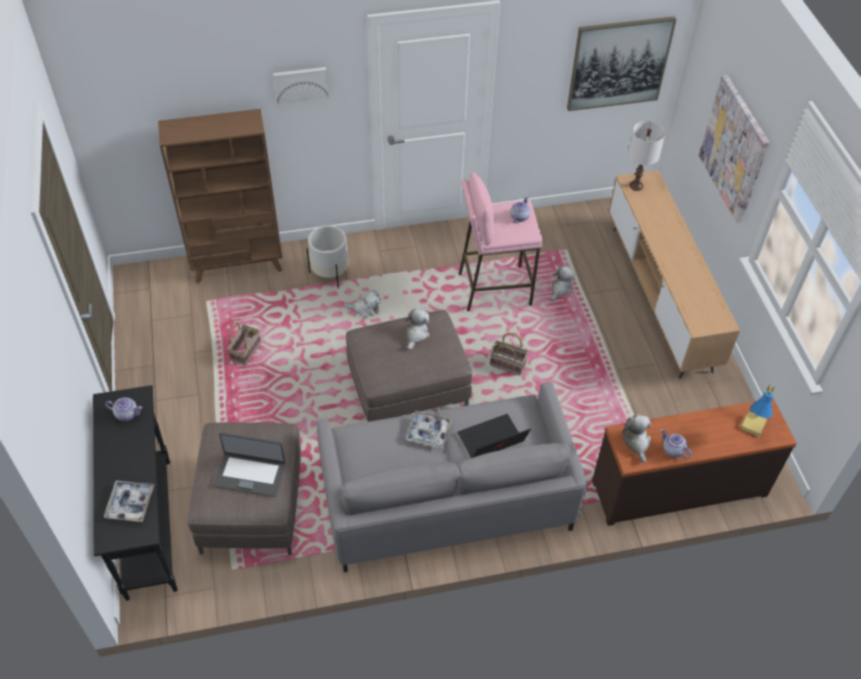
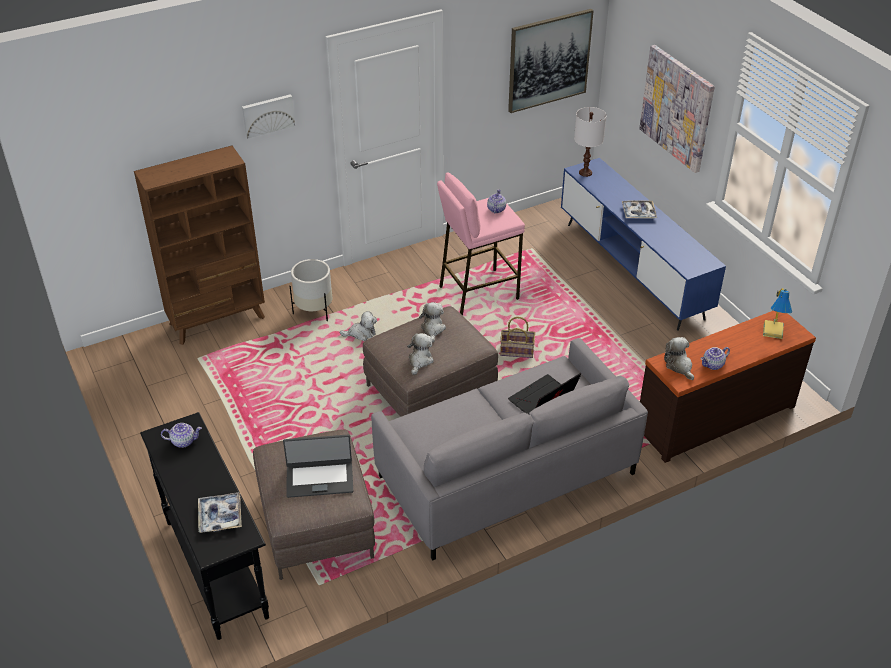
camera: 15 degrees left, 10 degrees down
(245, 350) = (255, 392): basket -> none
(428, 432) = (480, 405): tray -> tray (638, 213)
(560, 289) = (540, 281): plush toy -> plush toy (420, 361)
(659, 297) = (632, 270): brown tv stand -> blue tv stand
(672, 450) = (713, 365): teapot -> teapot turned 60 degrees counterclockwise

